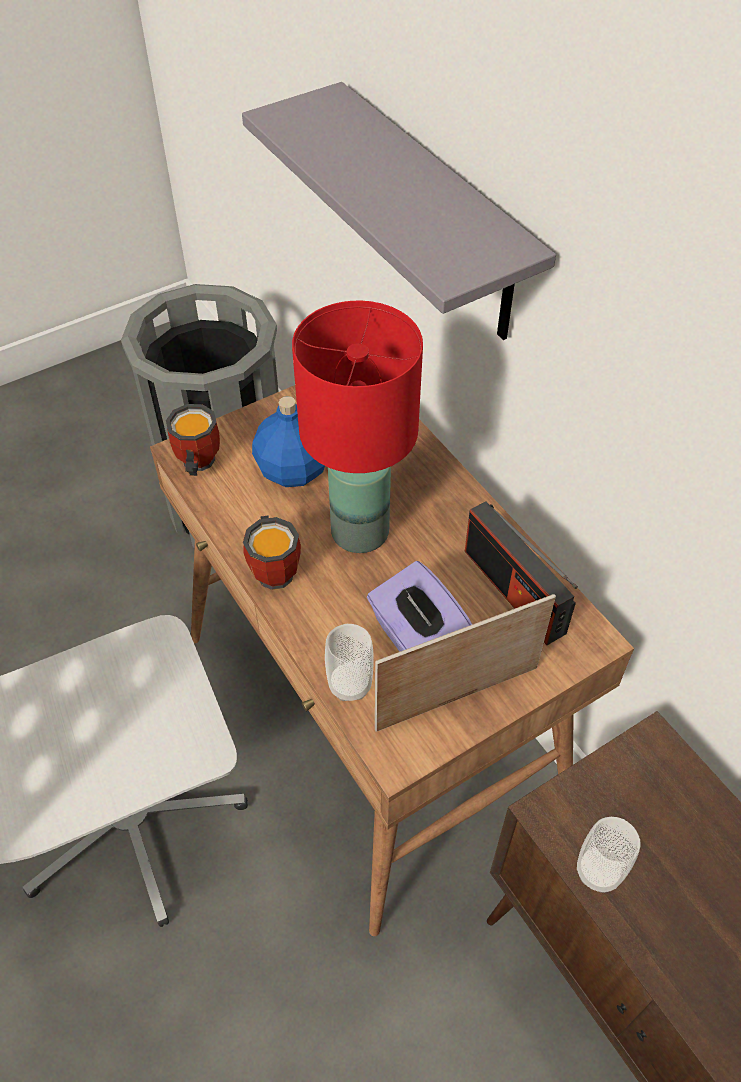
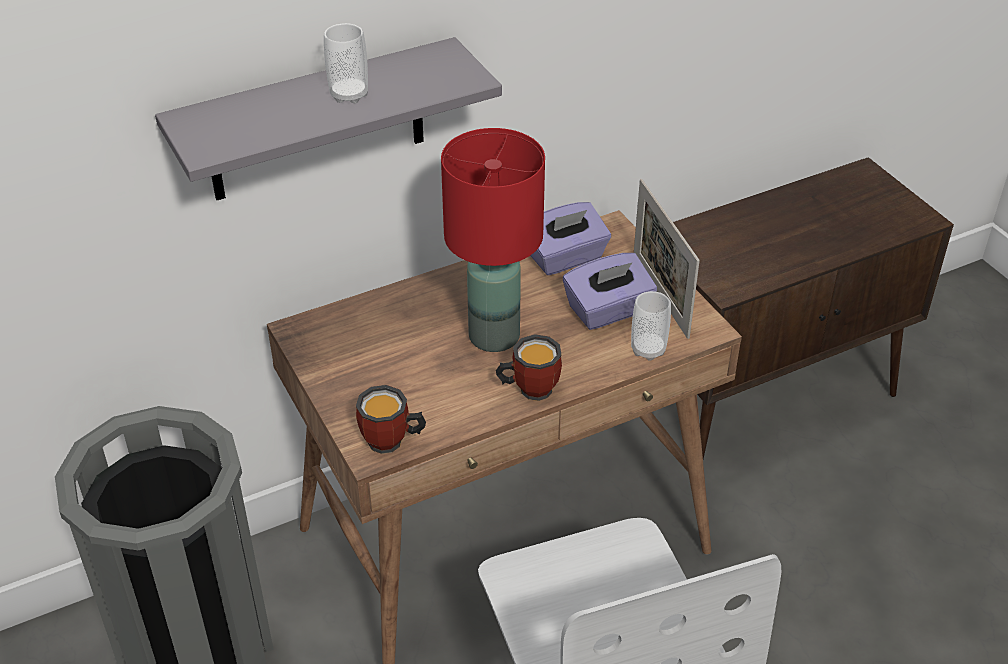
camera: 85 degrees left, 10 degrees down
(292, 471) = (414, 375): blue bottle -> none
(514, 591) = (565, 258): radio -> purple tissue box
(598, 871) = (764, 274): cup -> cup (349, 95)

